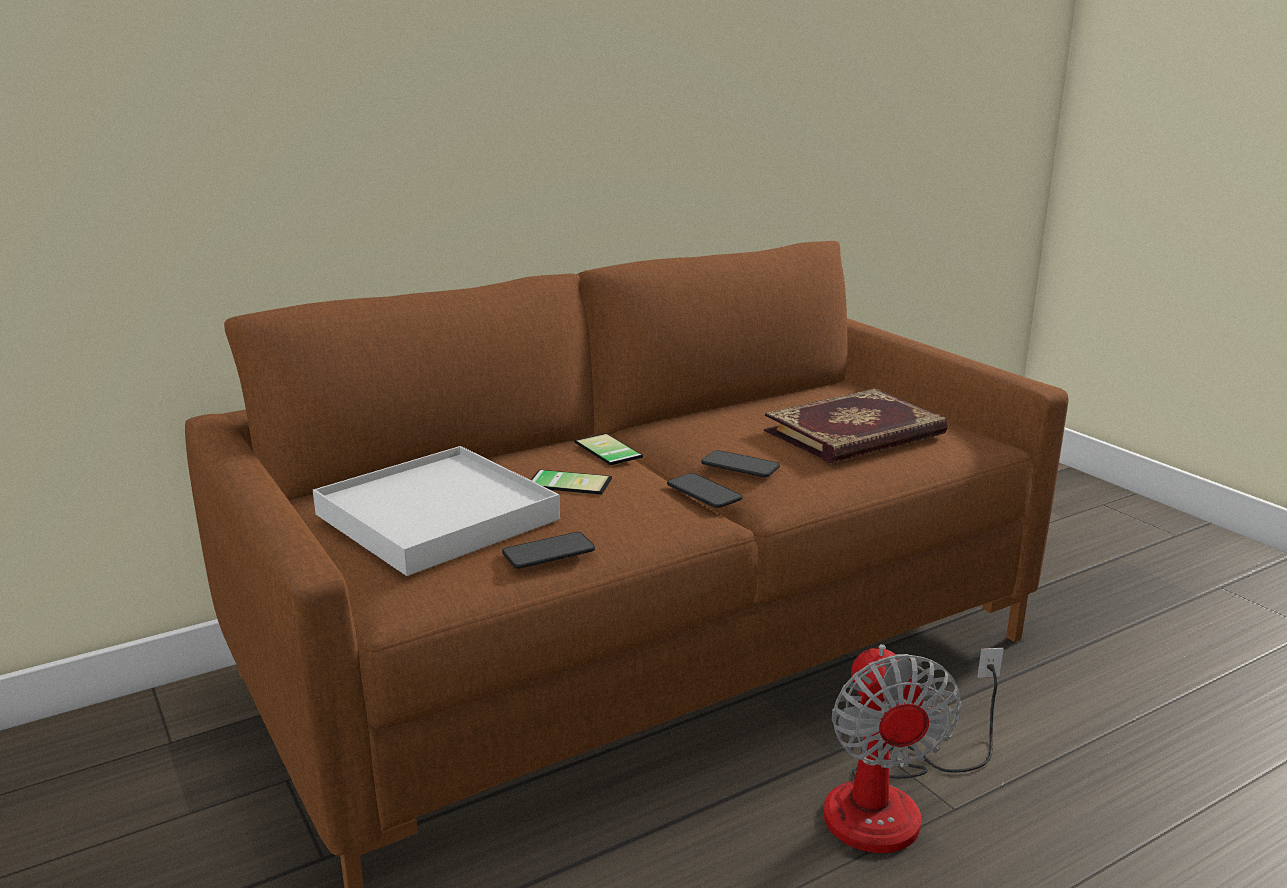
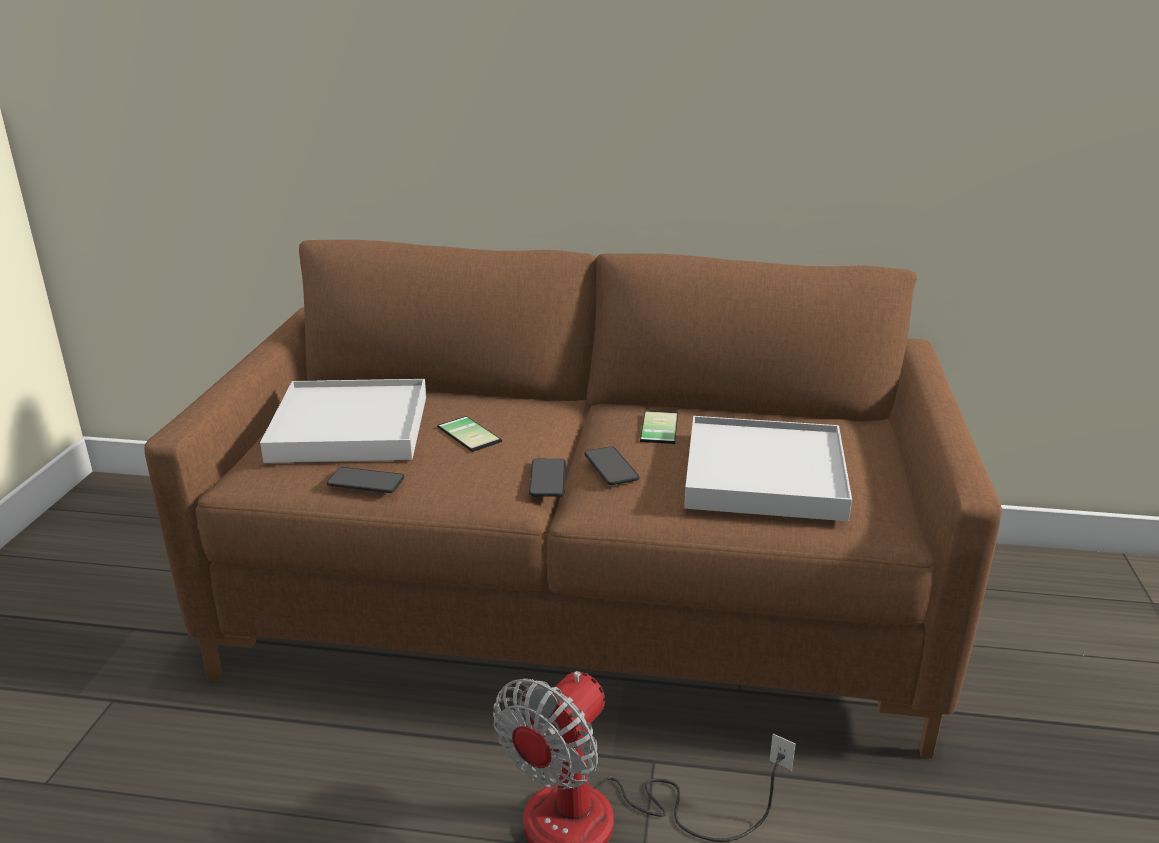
camera: 40 degrees right, 5 degrees up
(604, 450) = (539, 416): phone -> phone (655, 427)
(856, 433) = (764, 475): book -> white tray

